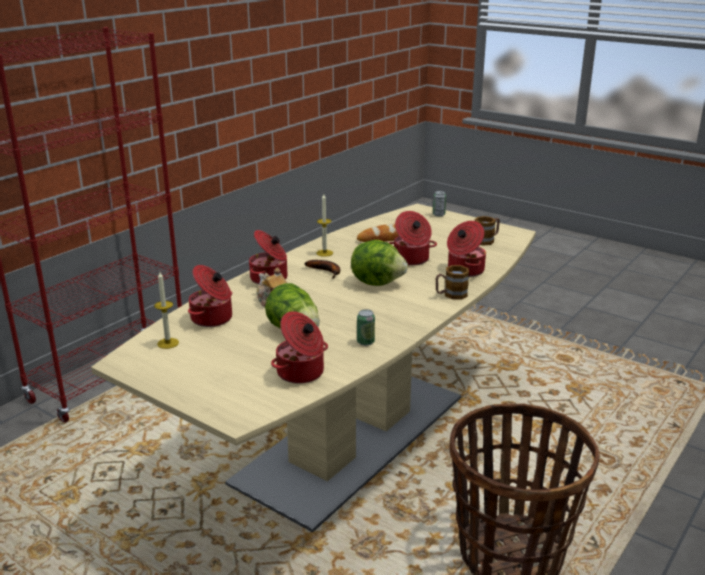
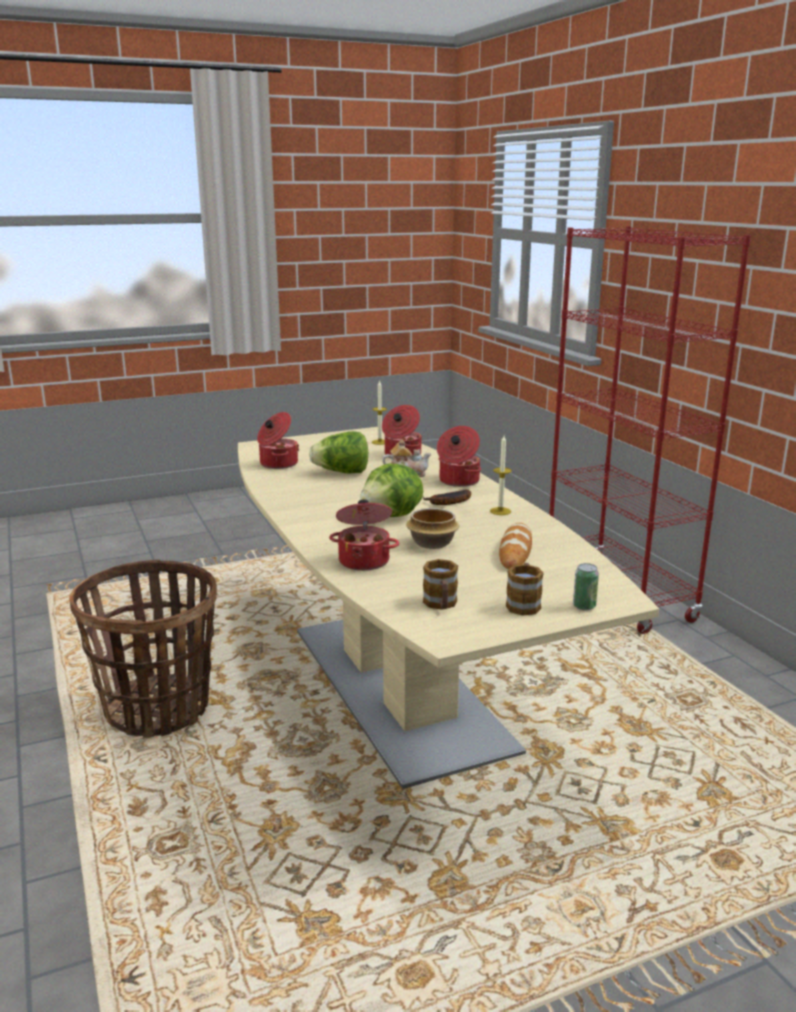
camera: 120 degrees right, 5 degrees down
(365, 342) = (286, 487): can -> none
(411, 259) = (431, 544): cooking pot -> bowl
(451, 295) = (316, 536): mug -> mug (523, 603)

